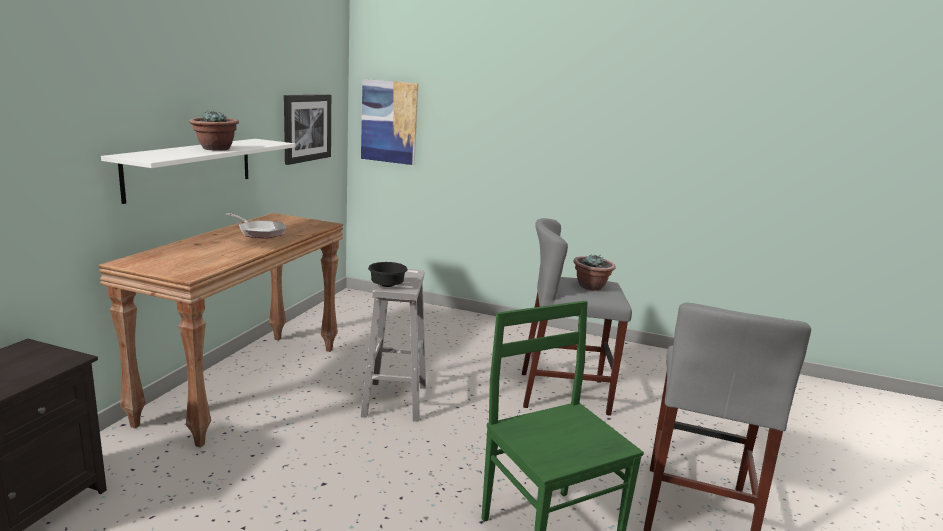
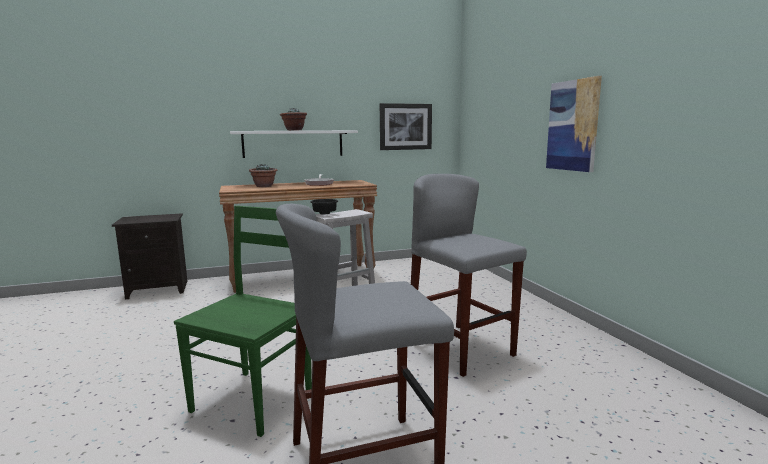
camera: 55 degrees right, 5 degrees down
(389, 122) = (475, 121): picture -> picture (572, 125)
(591, 287) = (473, 241): potted plant -> potted plant (264, 186)

